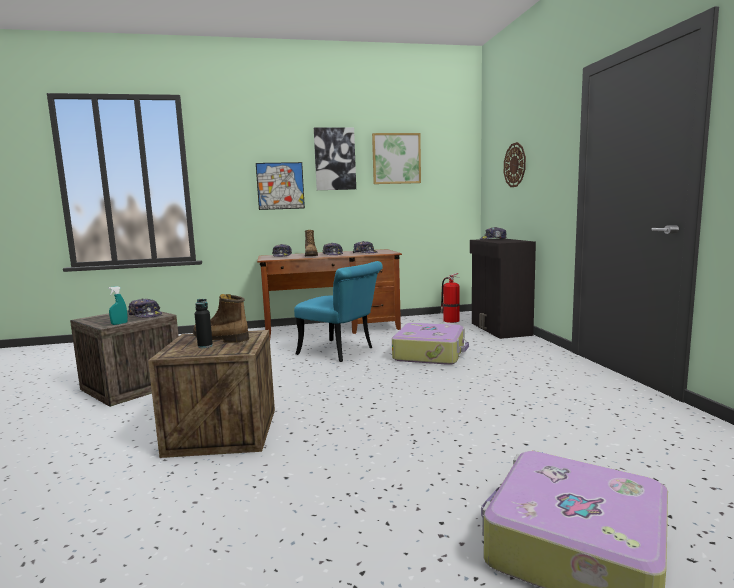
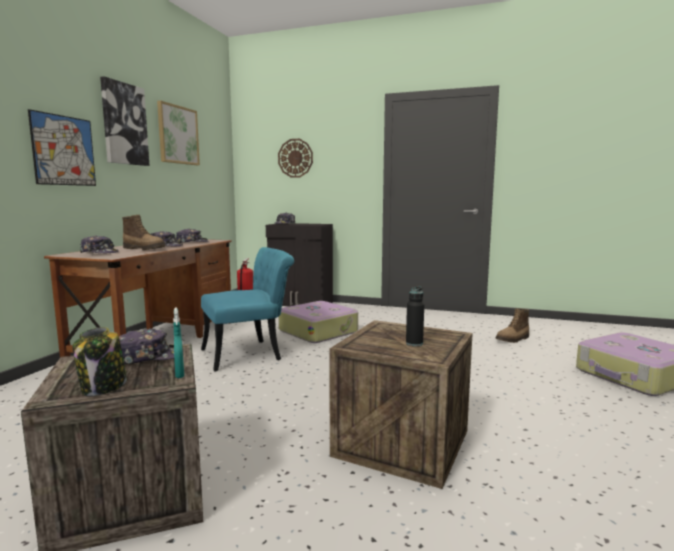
camera: 60 degrees left, 0 degrees up
(98, 320) = (103, 387): none -> jar
(219, 339) = (389, 337): boot -> boot (513, 339)

